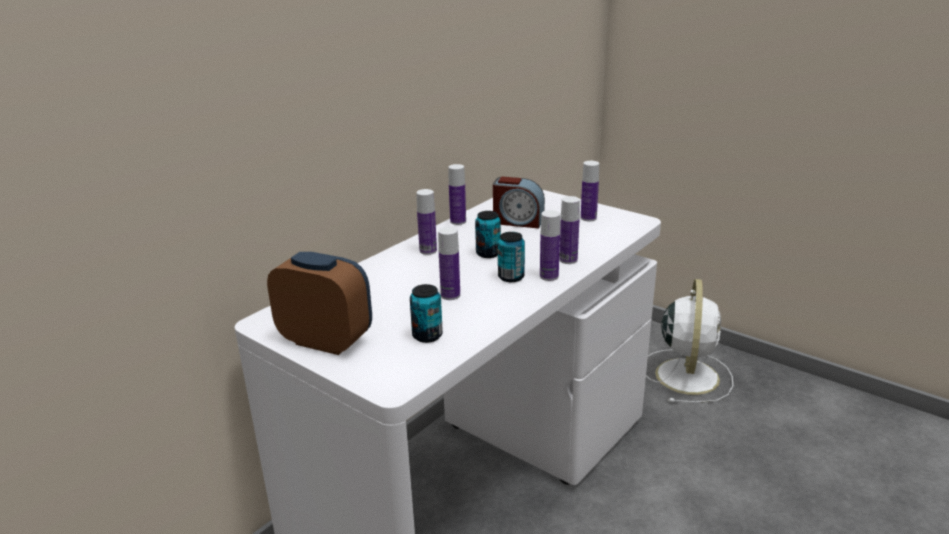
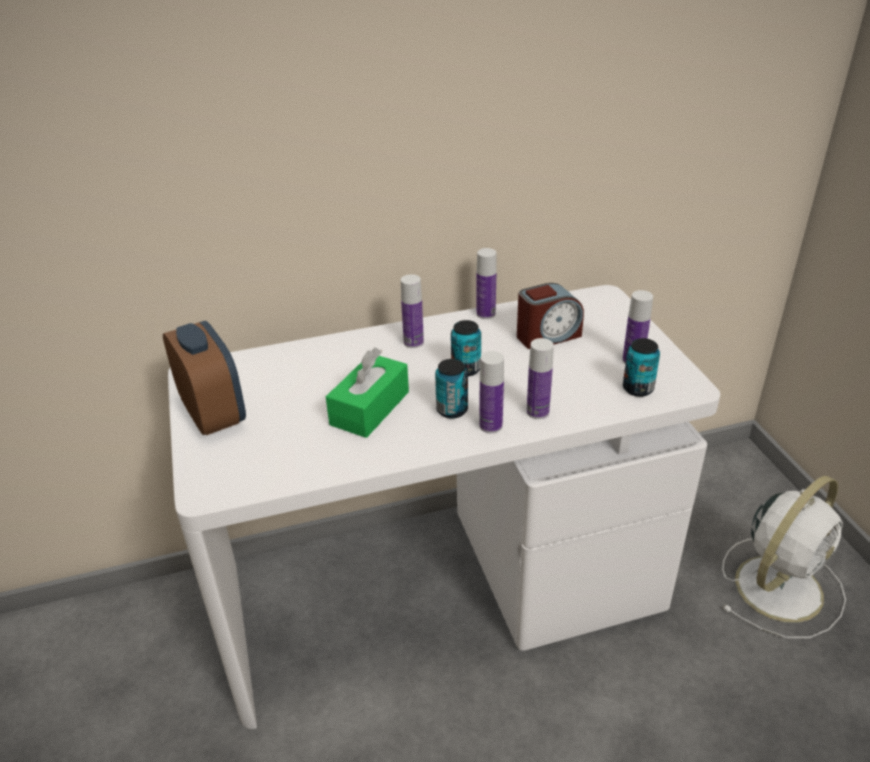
camera: 35 degrees right, 10 degrees up
(427, 336) = (295, 448): can -> can (638, 389)
(450, 295) = (370, 408): bottle -> green tissue box
(518, 221) = (547, 336): alarm clock -> alarm clock turned 75 degrees counterclockwise

